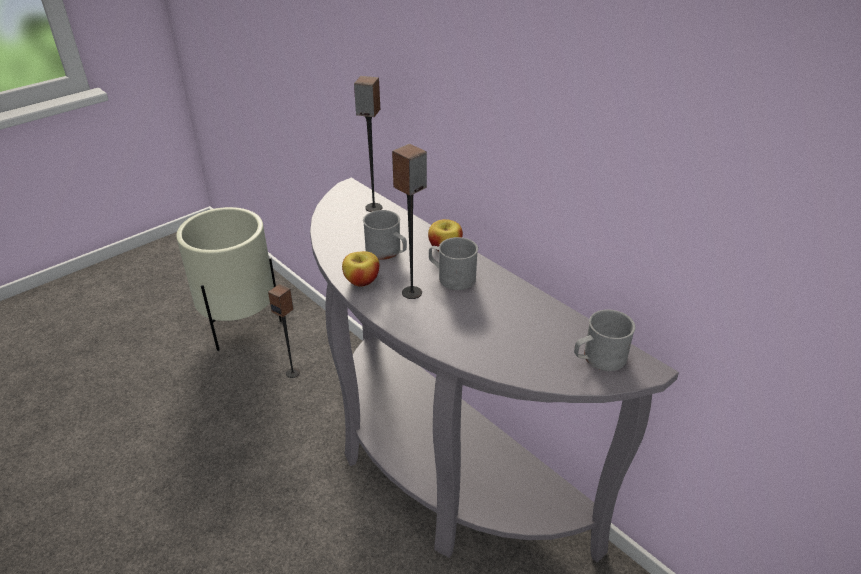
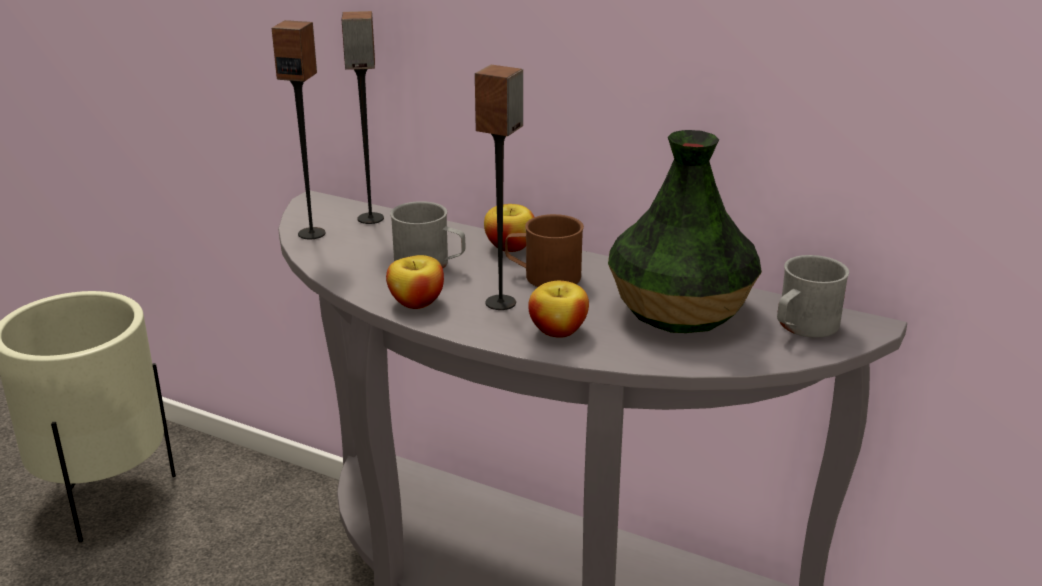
camera: 20 degrees left, 10 degrees down
(293, 373) = (230, 544): speaker -> speaker (312, 233)
(434, 323) = (558, 330): none -> apple
(451, 277) = (543, 276): grey mug -> brown mug
(523, 325) = (680, 310): none -> vase

